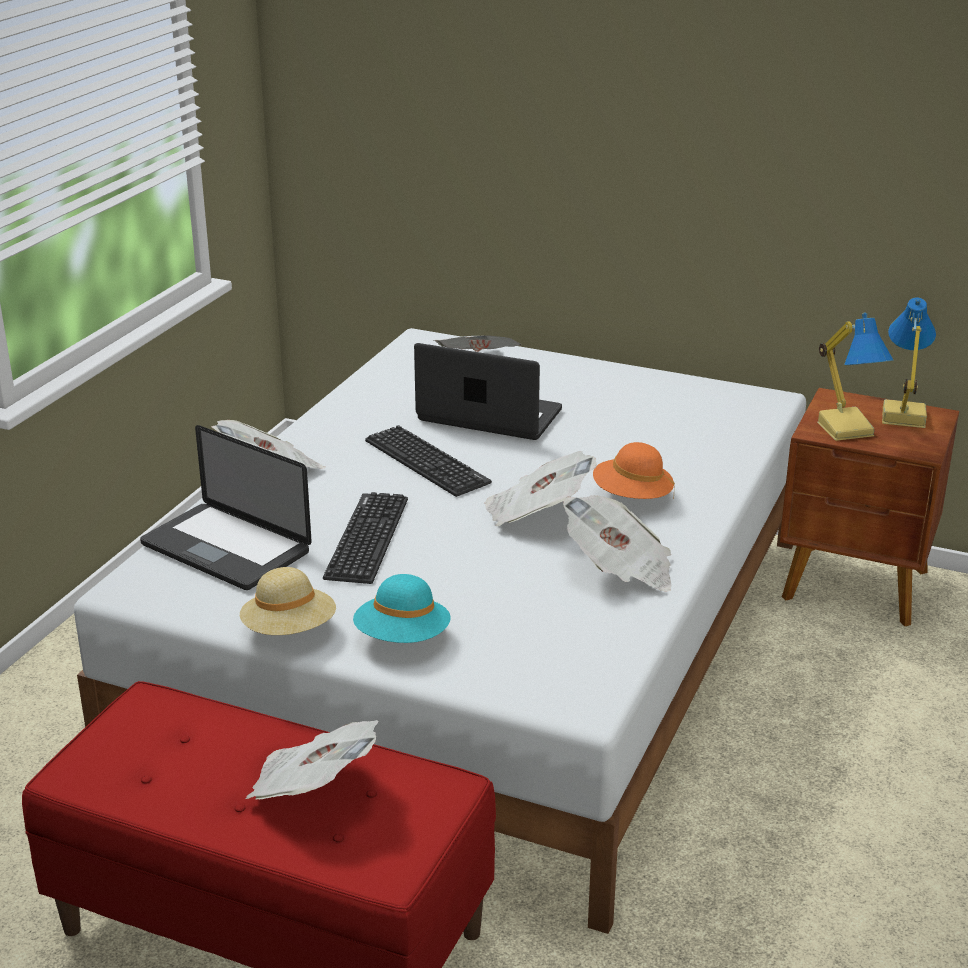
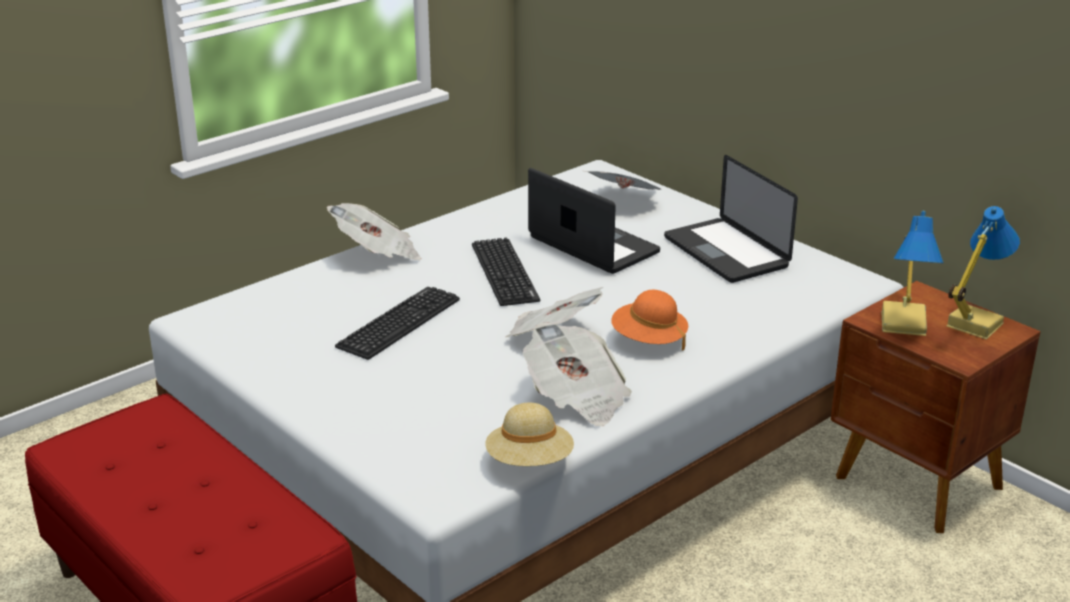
camera: 25 degrees right, 0 degrees up
(225, 548) = (288, 306): laptop -> laptop (725, 252)
(289, 631) = (274, 380): beige hat -> beige hat (530, 462)
(313, 788) = (212, 507): newspaper -> none
(402, 638) = (351, 408): turquoise hat -> none

